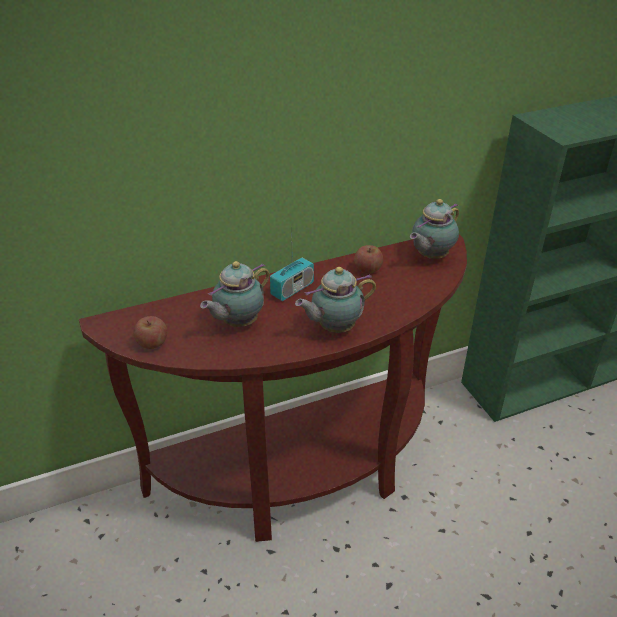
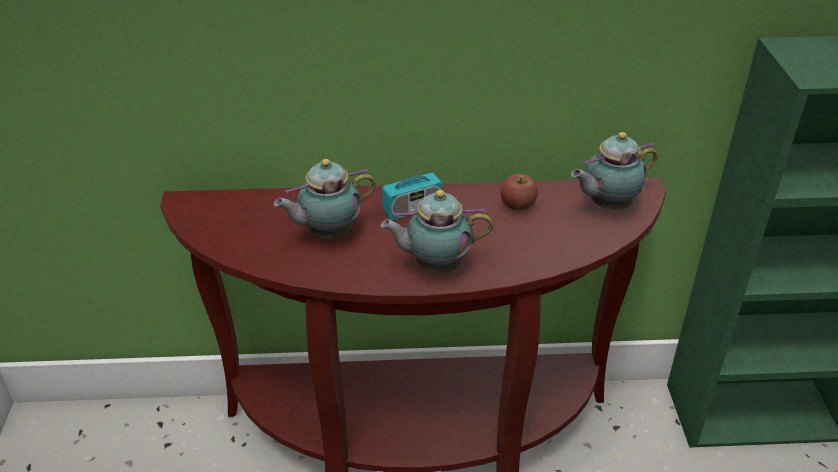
camera: 20 degrees right, 0 degrees up
(152, 343) = (223, 235): apple -> none

